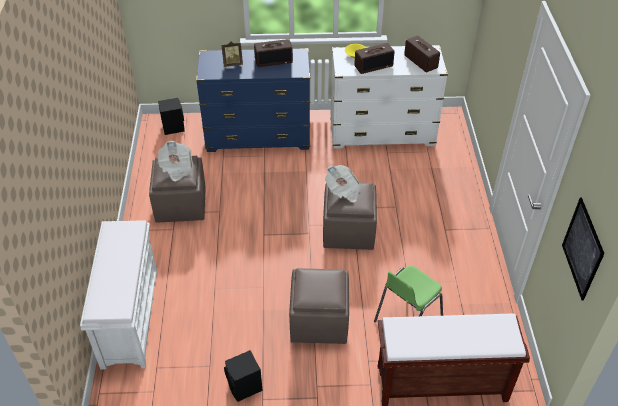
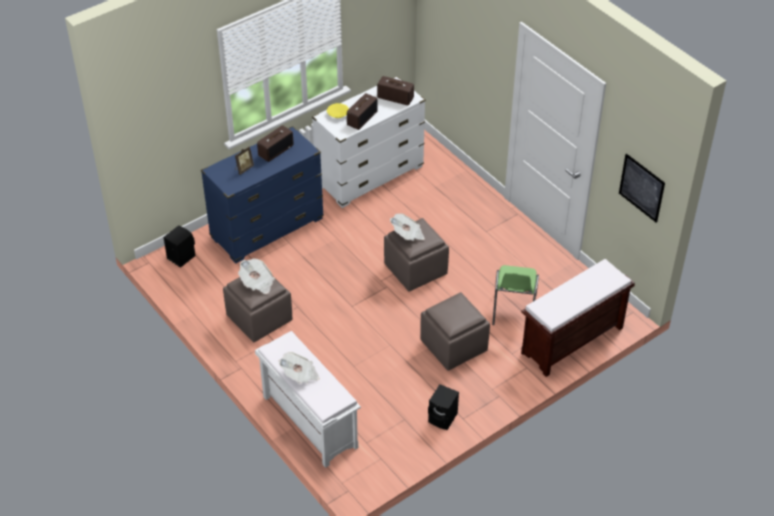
camera: 35 degrees left, 0 degrees up
(109, 265) = (300, 375): none -> newspaper

